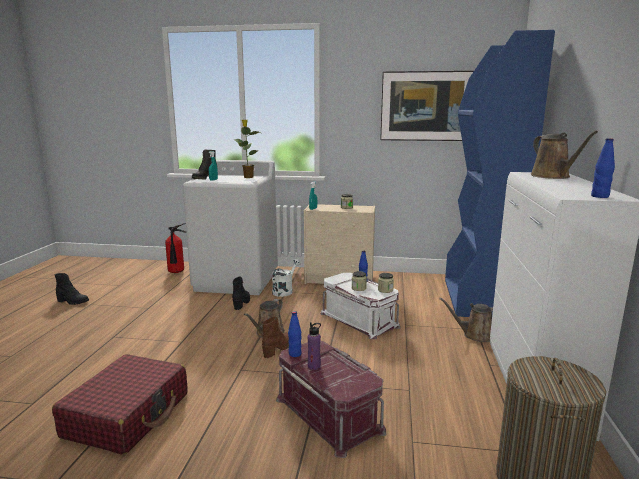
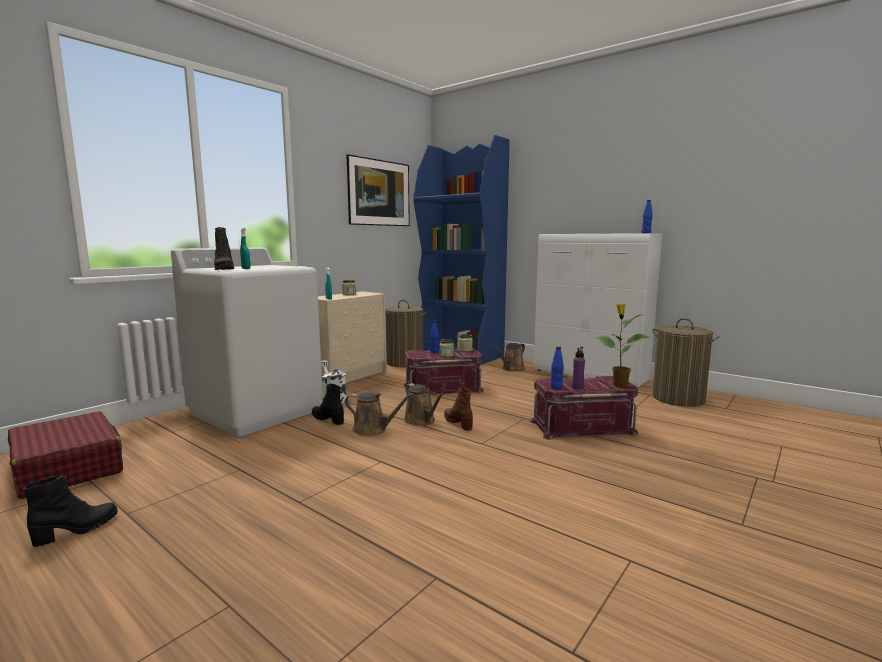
camera: 60 degrees left, 5 degrees down
(128, 415) = (522, 508): red suitcase -> red suitcase (68, 467)
(176, 273) = (144, 437): fire extinguisher -> none
(248, 177) = (264, 266): potted plant -> potted plant (619, 385)
(360, 319) = (442, 388): white storage box -> red storage box
(409, 285) = (404, 362): none -> laundry basket
(552, 176) = (570, 233): brown watering can -> brown watering can (373, 430)

